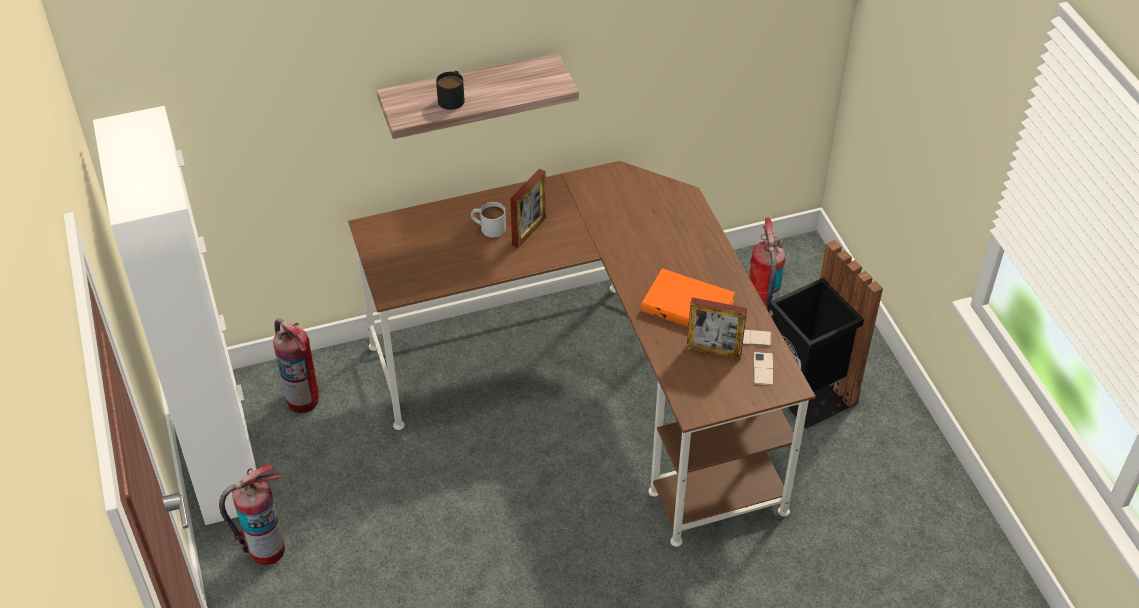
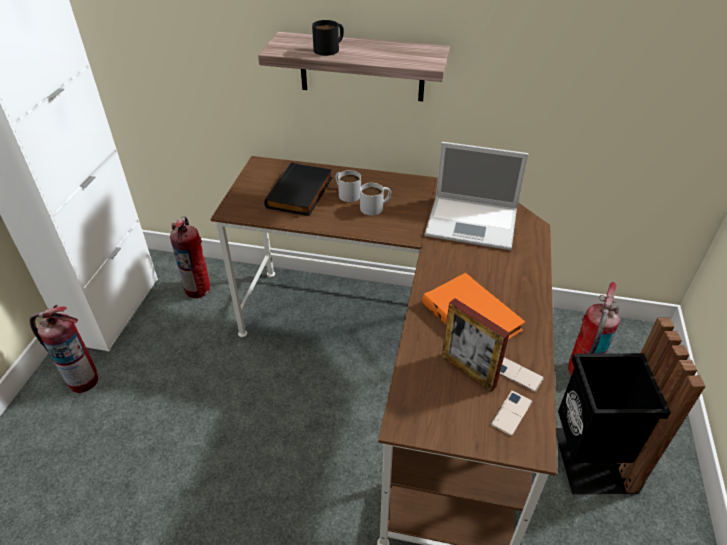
camera: 30 degrees right, 5 degrees down
(443, 245) = (301, 193): none -> black book
(529, 231) = (376, 207): picture frame -> white mug
(631, 212) = (473, 222): none -> laptop

